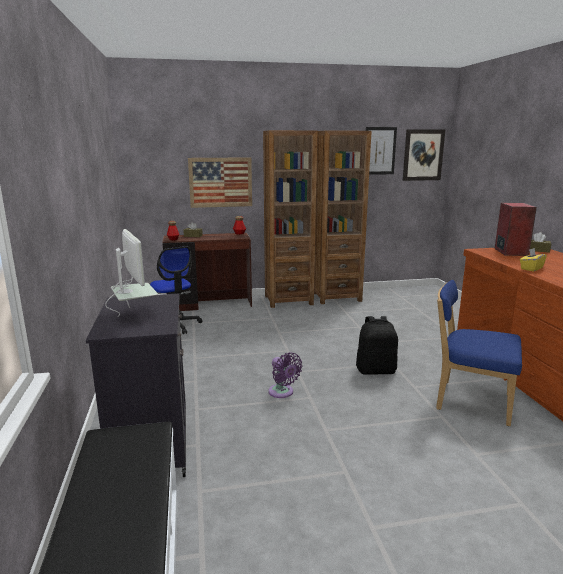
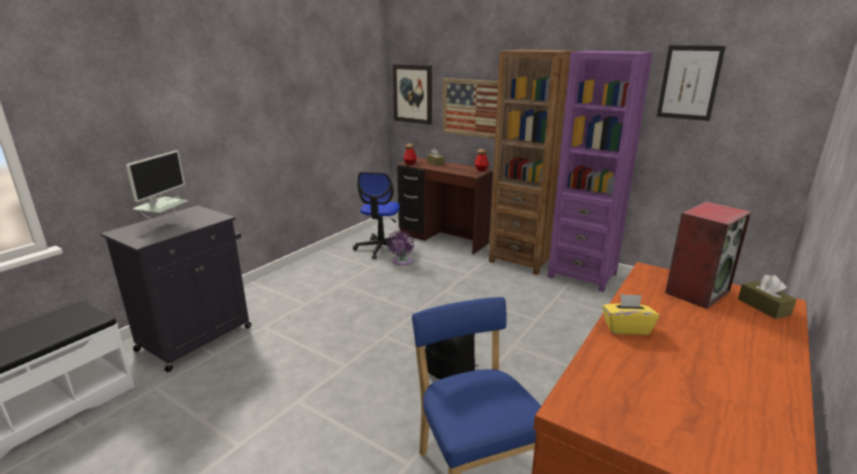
camera: 45 degrees right, 5 degrees up
(282, 393) = (335, 348): purple fan -> purple fan (402, 262)
(336, 297) = (582, 275): brown bookcase -> purple bookcase
(423, 155) = (774, 94): picture -> picture (413, 94)

